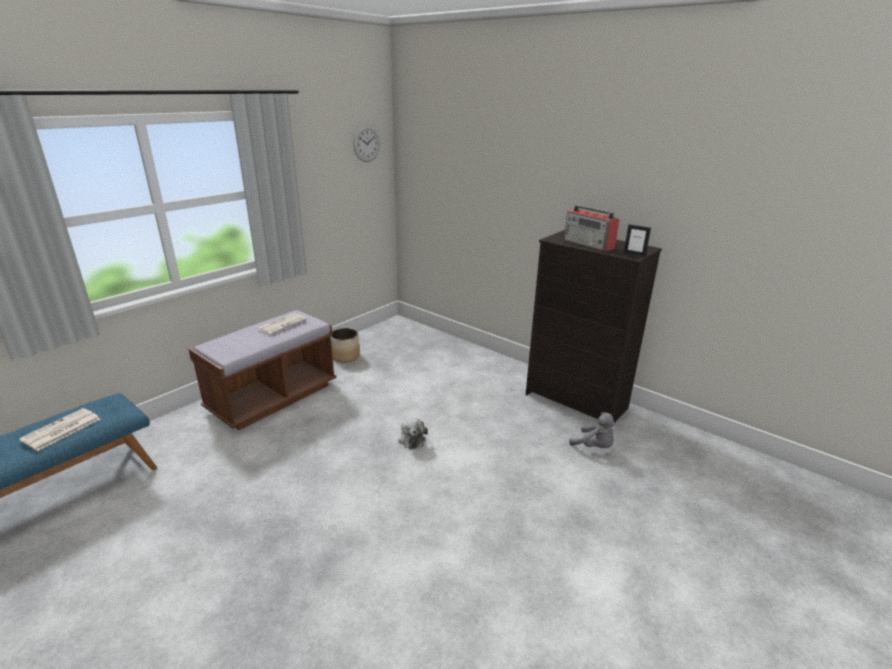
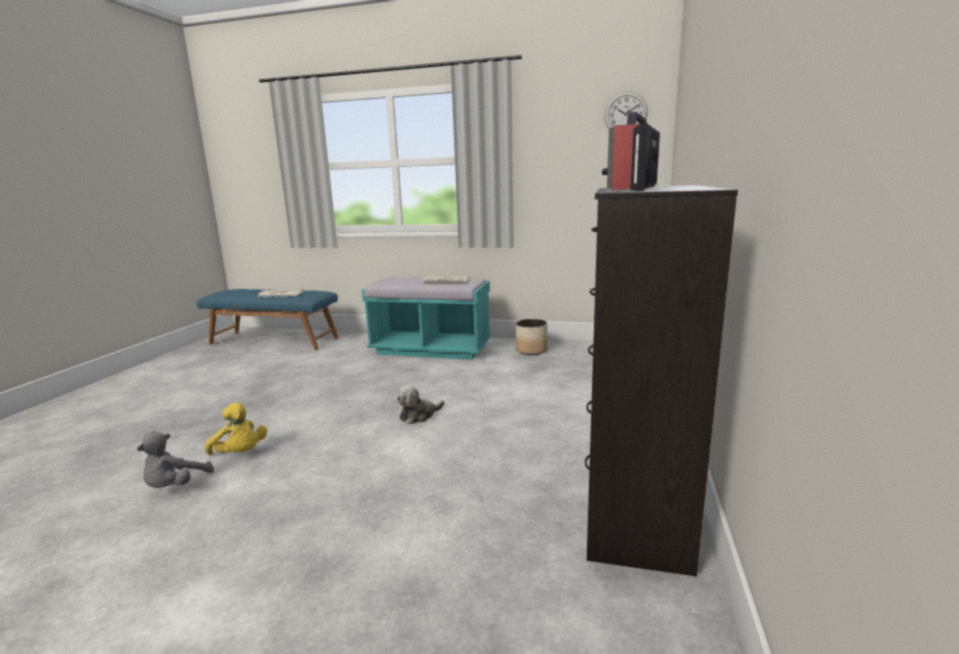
camera: 65 degrees right, 10 degrees down
(273, 397) = (431, 349): brown bench -> turquoise bench
(394, 551) = (240, 454): none -> yellow plush toy
(594, 447) = (517, 552): grey plush toy -> grey plush toy (175, 486)

